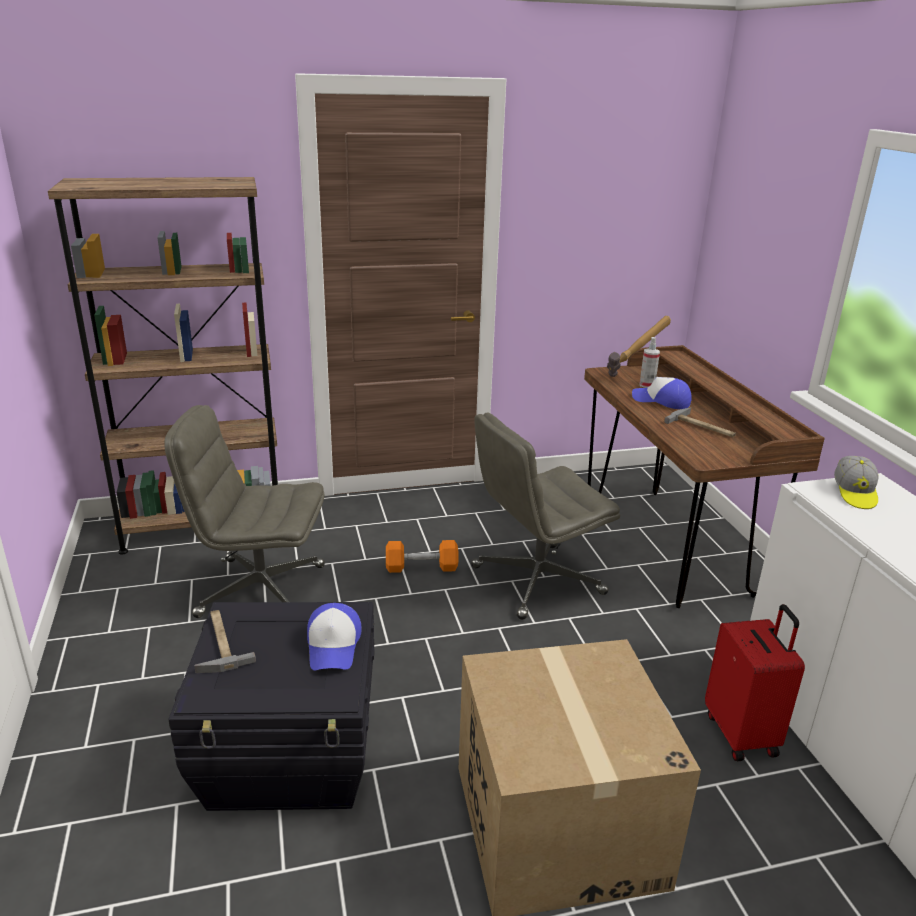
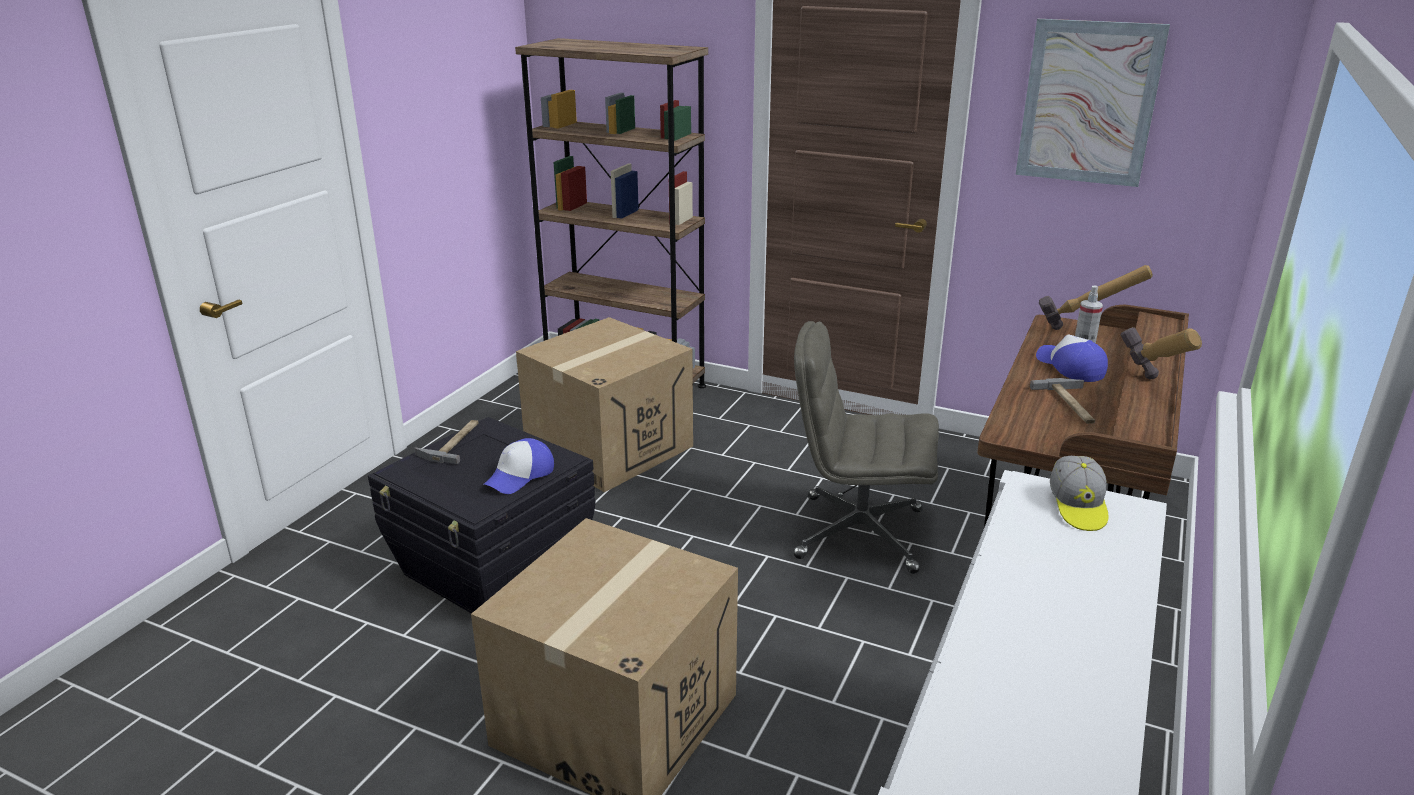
camera: 40 degrees right, 0 degrees up
(260, 591) = (609, 447): grey office chair -> cardboard box
(421, 567) = (762, 480): orange dumbbell -> none
(588, 200) = (1088, 103): none -> picture
(742, 734) = (887, 754): red suitcase -> none
(746, 404) = (1147, 392): none -> hammer
(854, 493) = (1077, 507): cap -> cap turned 45 degrees counterclockwise

